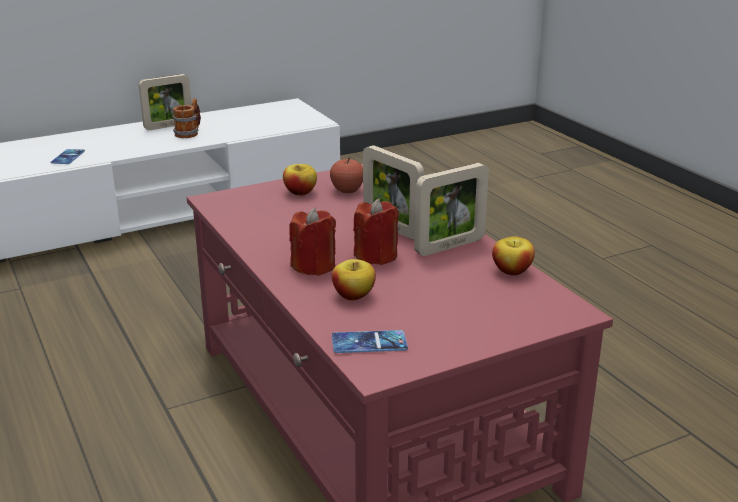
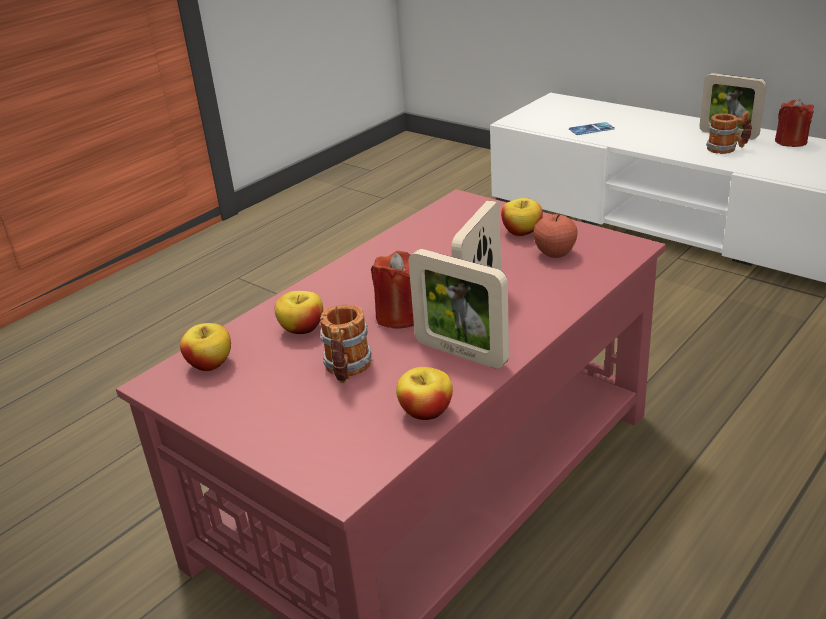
camera: 70 degrees right, 5 degrees up
(314, 266) = (352, 291): red candle -> red candle (791, 142)
(369, 342) = (210, 364): phone -> apple
(434, 288) = (346, 370): none -> mug

